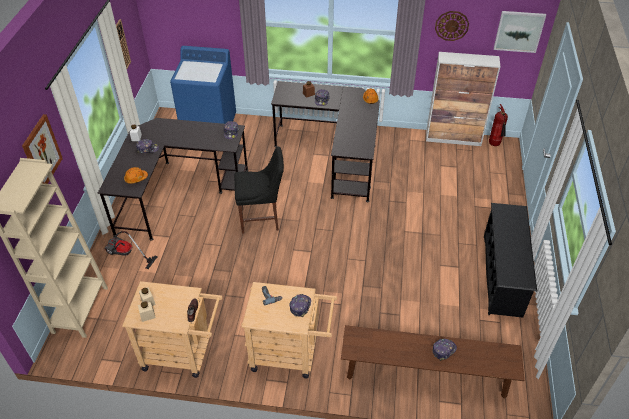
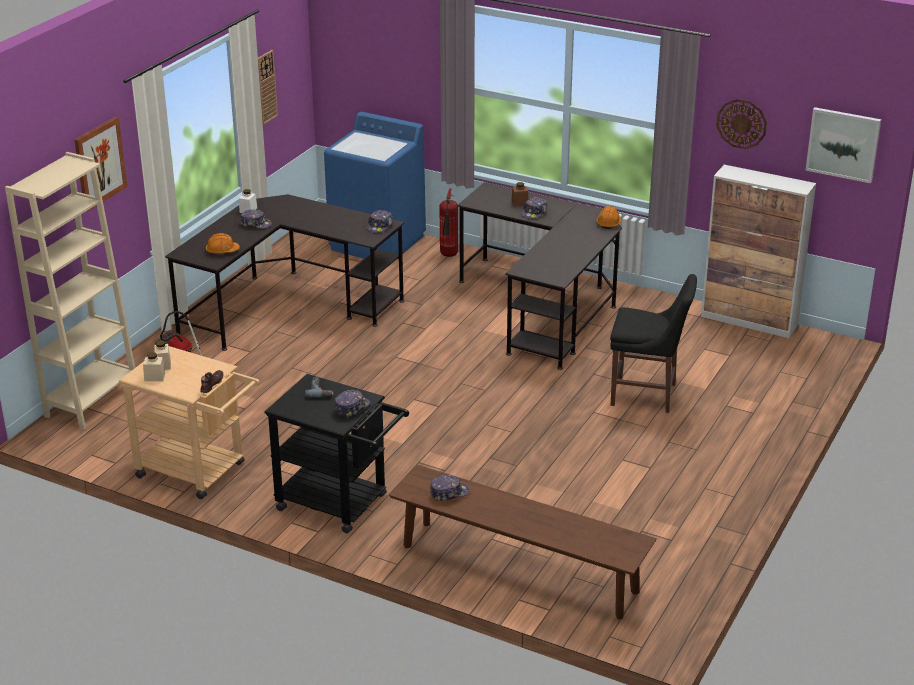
camera: 20 degrees right, 15 degrees down
(262, 219) = (390, 358): black chair -> black chair (647, 395)
(290, 354) = (340, 504): beige cart -> black cart
(443, 350) = (538, 518): cap -> cap (449, 492)
(495, 145) = (813, 341): fire extinguisher -> fire extinguisher (449, 256)
(502, 275) = (713, 490): black shoe rack -> none

